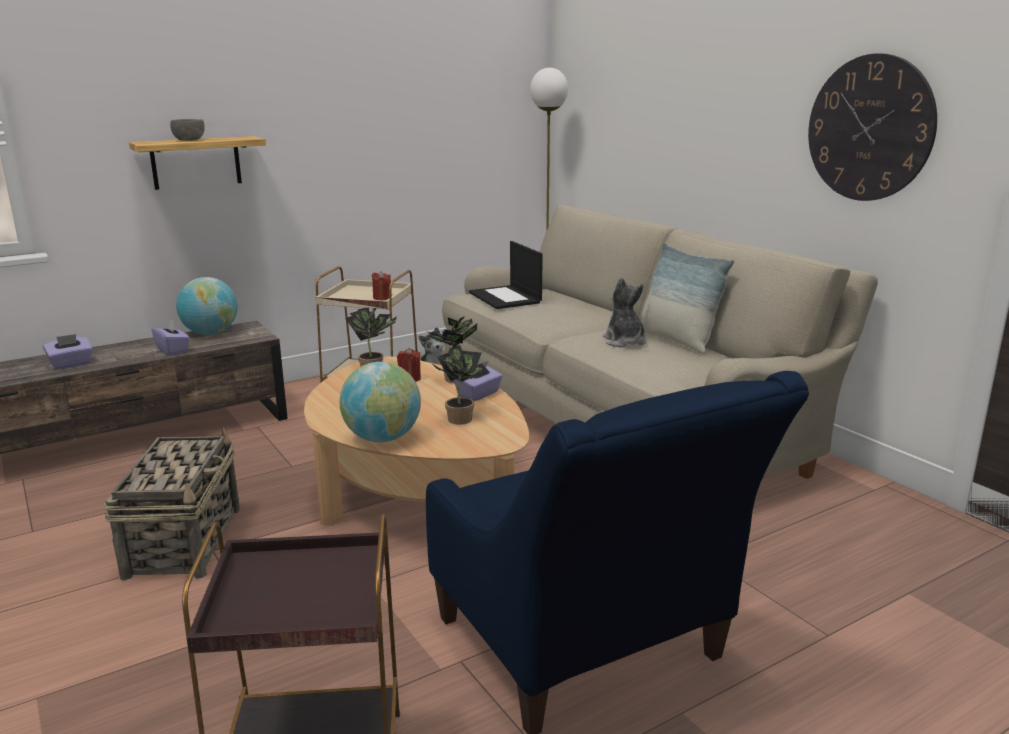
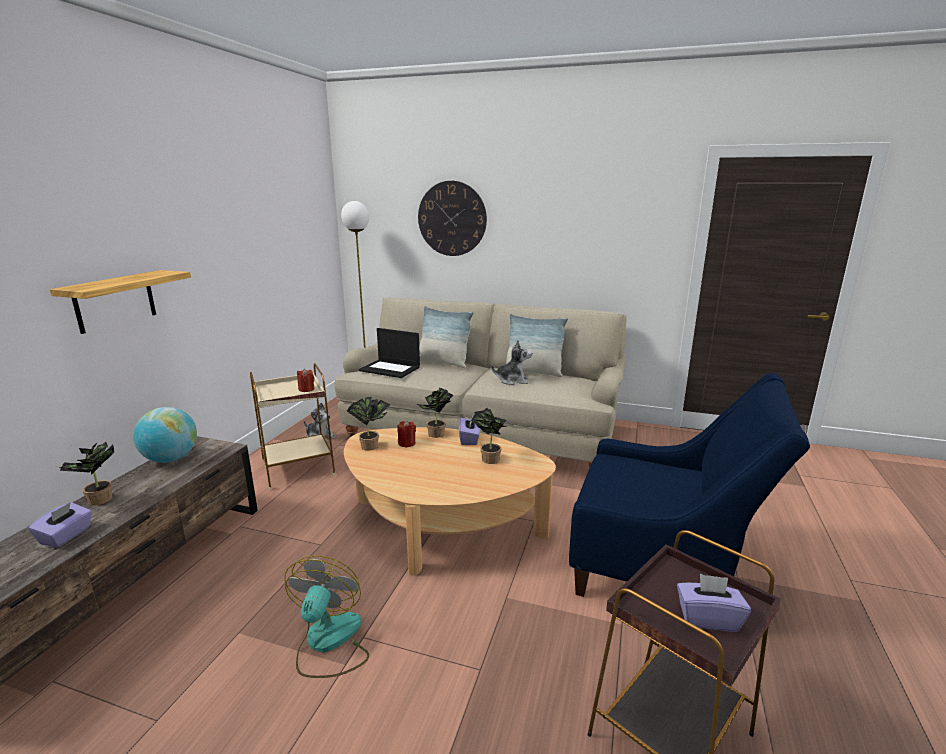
camera: 40 degrees left, 0 degrees up
(122, 348) = (99, 501): none -> potted plant
(173, 350) = (161, 485): purple tissue box -> purple tissue box (708, 618)
(185, 541) = (328, 643): basket -> fan
(189, 140) = (117, 280): grey bowl -> none
(382, 438) = (471, 490): globe -> none
(583, 305) = (443, 363): none -> pillow
(624, 342) = (512, 380): plush toy -> plush toy turned 150 degrees clockwise
(869, 128) = (608, 235): wall clock -> wall clock (452, 219)

